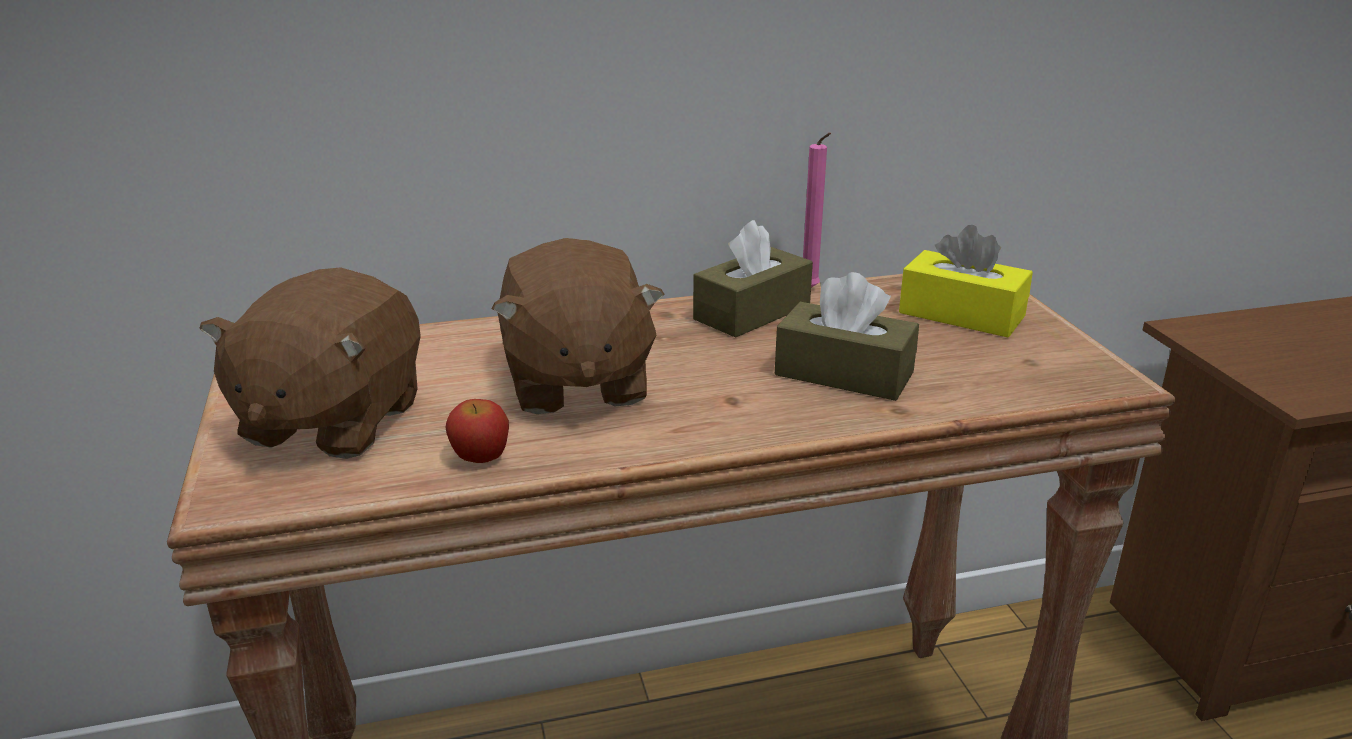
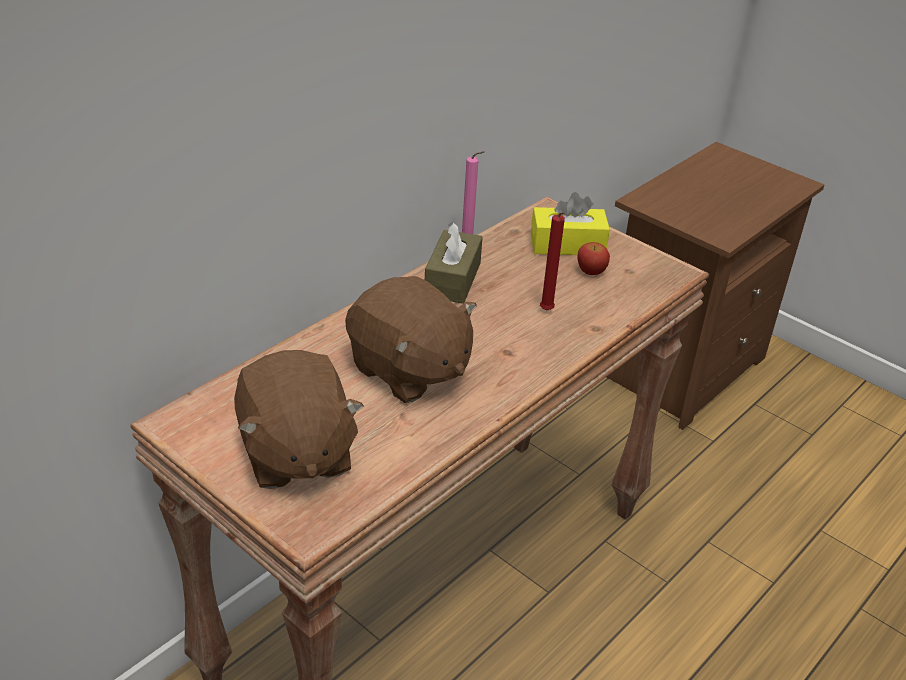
camera: 35 degrees left, 10 degrees up
(480, 456) = (415, 443): apple -> apple (591, 271)
(844, 374) = (547, 312): brown tissue box -> red candle

